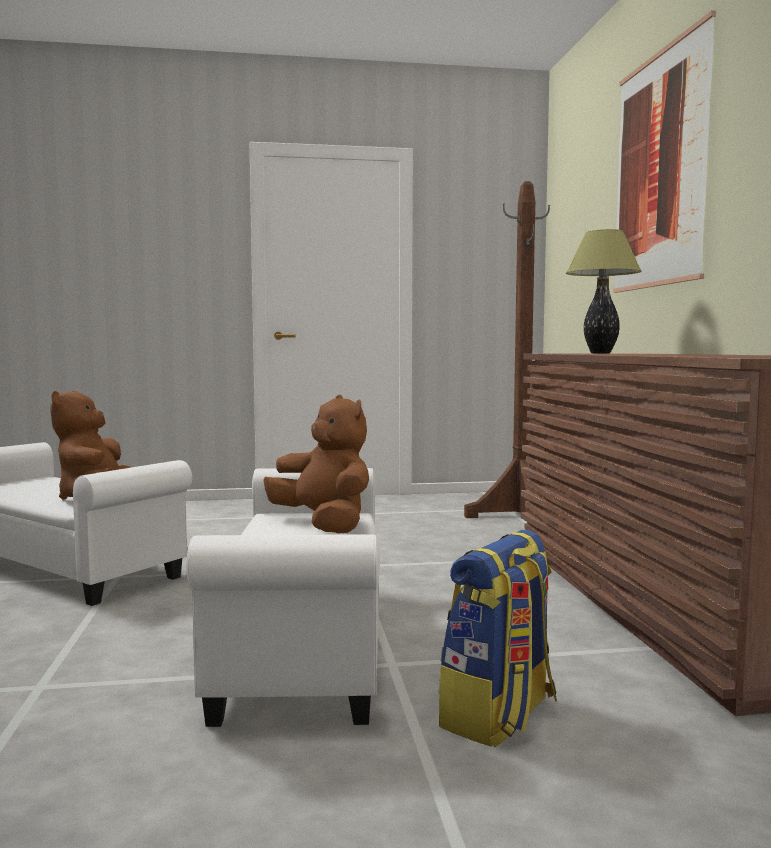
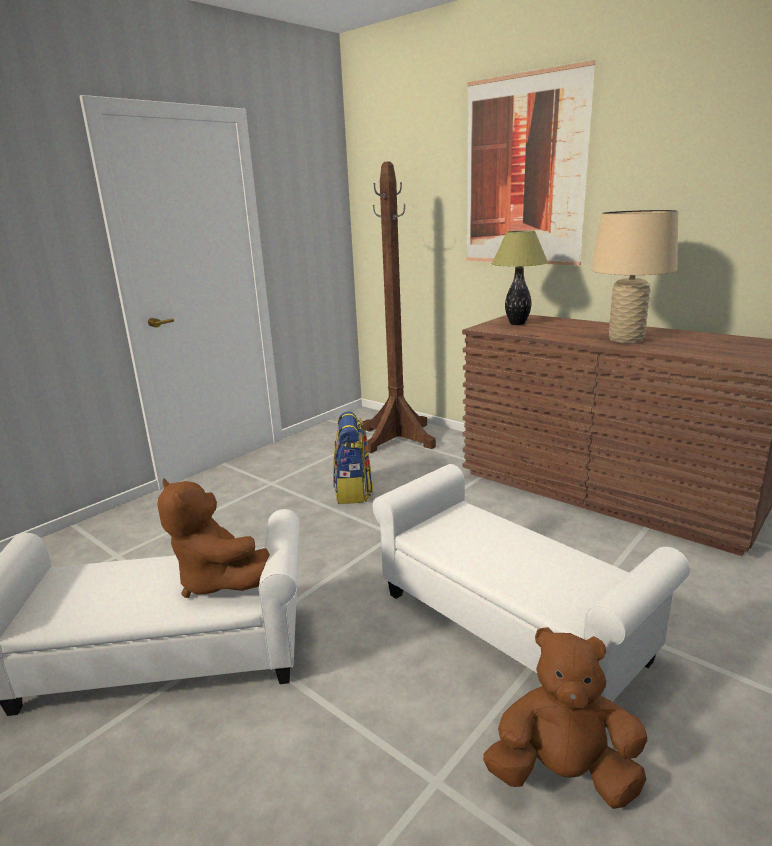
camera: 40 degrees left, 15 degrees up
(324, 525) = (475, 528): brown plush toy -> brown plush toy (563, 773)
(499, 716) = (683, 615): backpack -> backpack (353, 491)
(661, 354) = (626, 340): none -> beige table lamp

